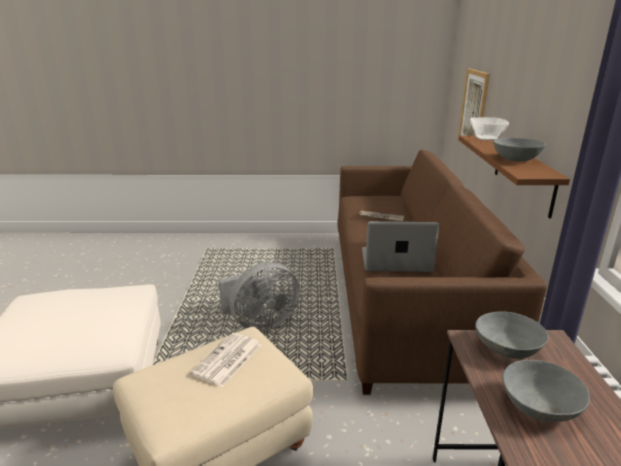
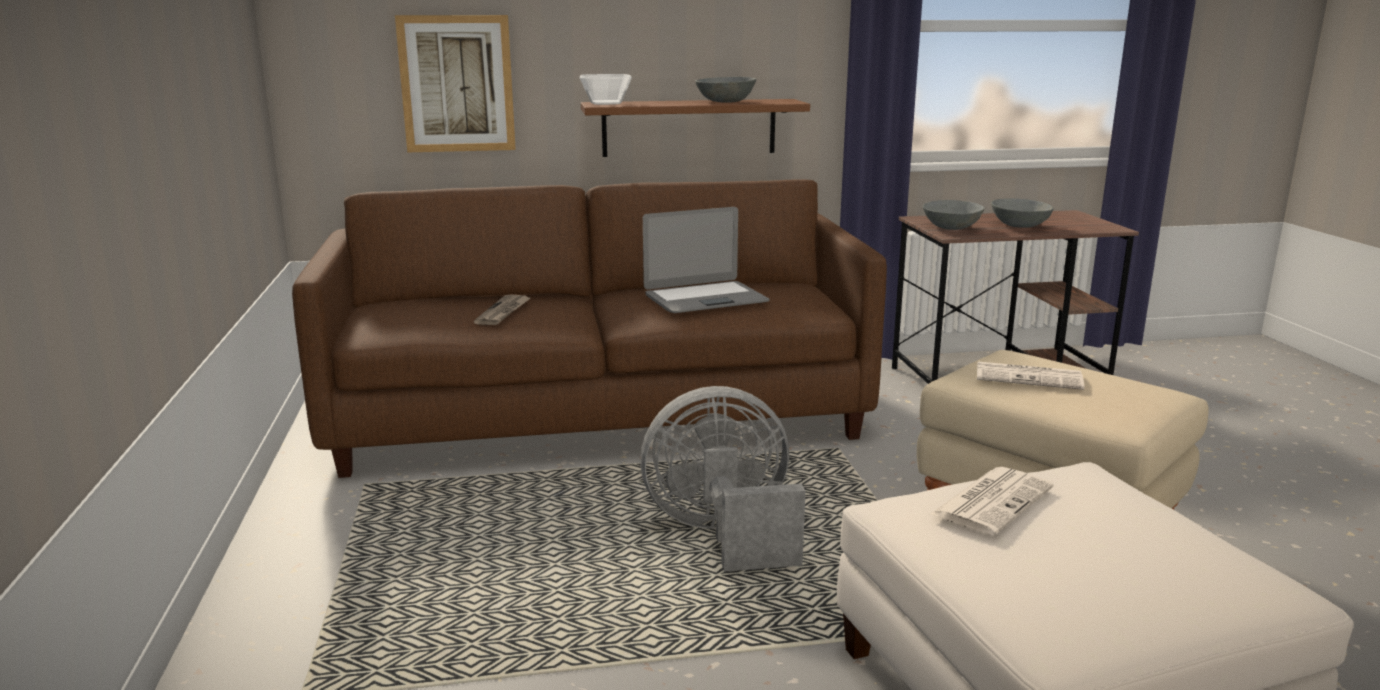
camera: 100 degrees left, 5 degrees down
(111, 306) = (992, 500): none -> newspaper
(260, 323) = (723, 534): grey fan -> grey fan turned 60 degrees counterclockwise
(396, 261) = (705, 299): laptop -> laptop turned 105 degrees counterclockwise

